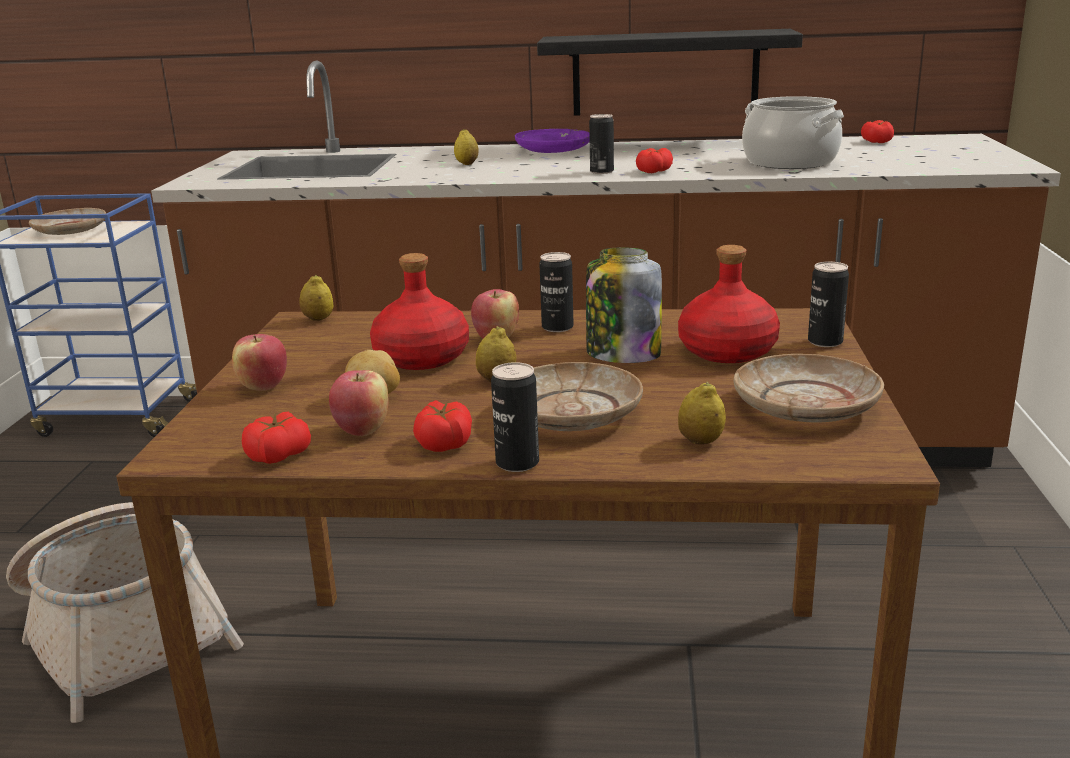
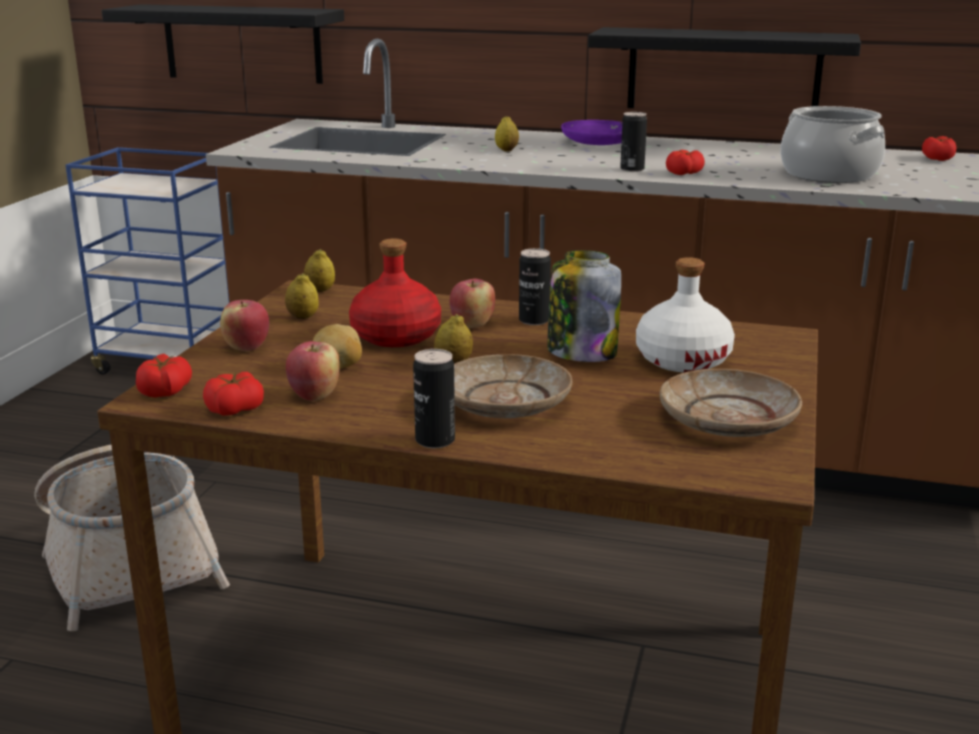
camera: 10 degrees right, 0 degrees up
(71, 230) = (143, 183): beige plate -> none
(166, 76) = (242, 43): none -> black shelf
(444, 443) = (380, 415): tomato -> tomato (165, 391)
(700, 441) = (610, 441): lemon -> lemon (303, 317)
(726, 351) = (682, 360): red bottle -> white bottle
(825, 342) = (784, 361): can -> none

